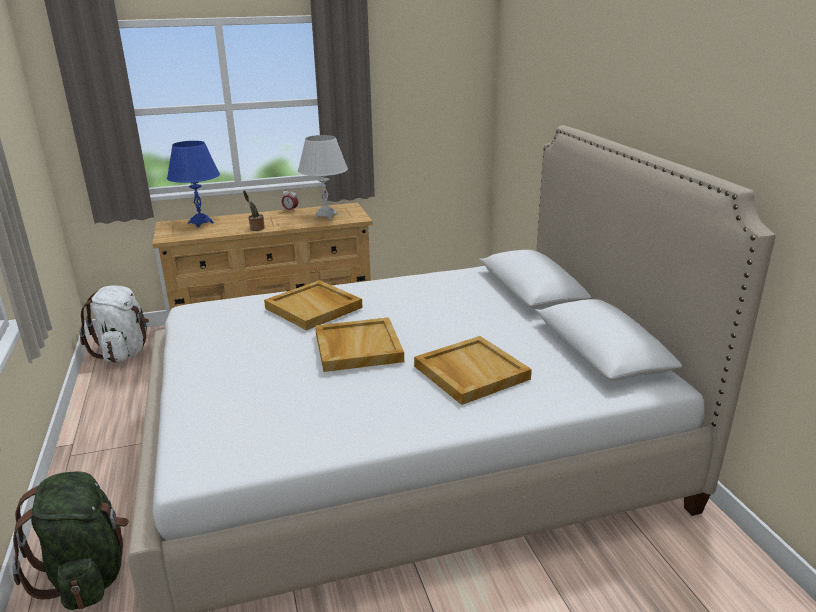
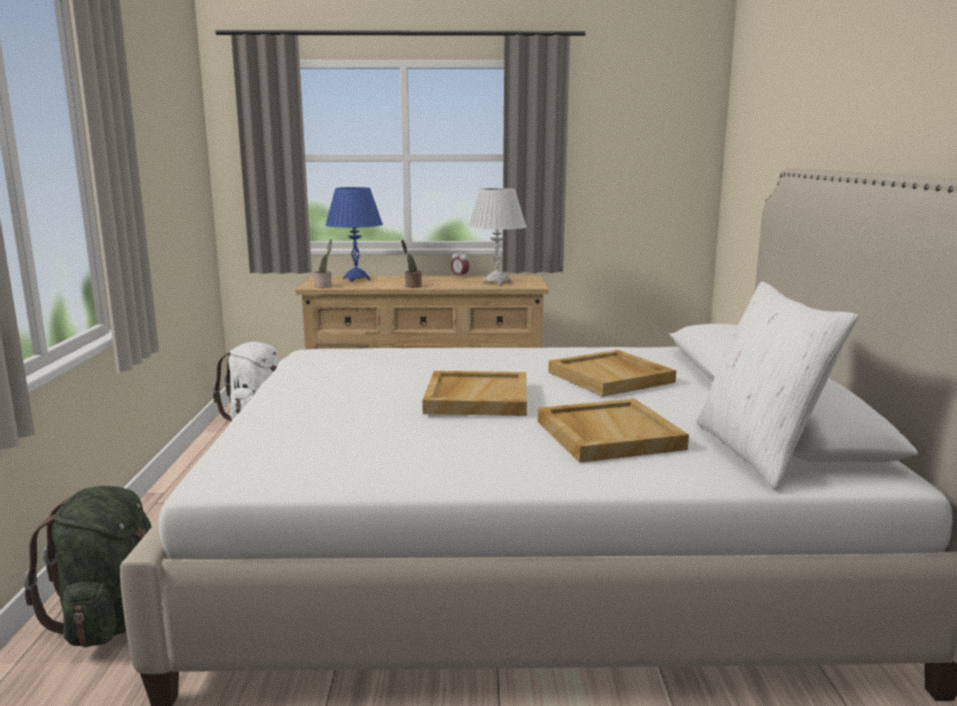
camera: 15 degrees right, 10 degrees down
(177, 237) = (324, 286): none -> potted plant
(314, 308) = (446, 361): beige tray -> beige tray (611, 377)
(577, 373) = (758, 452): none -> white pillow

